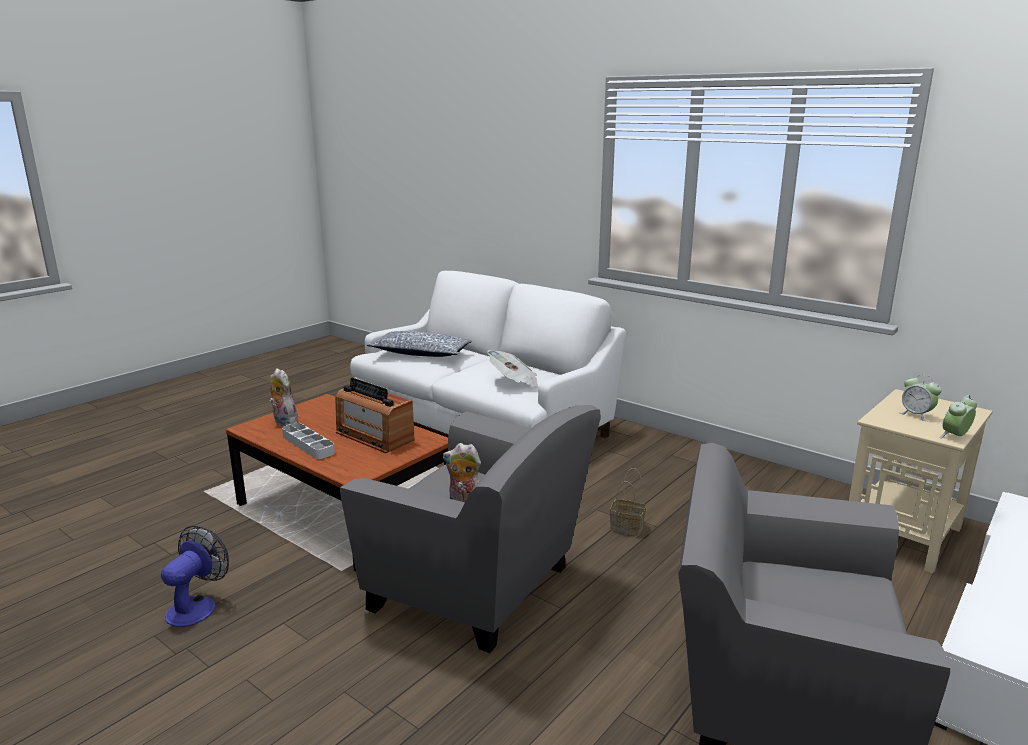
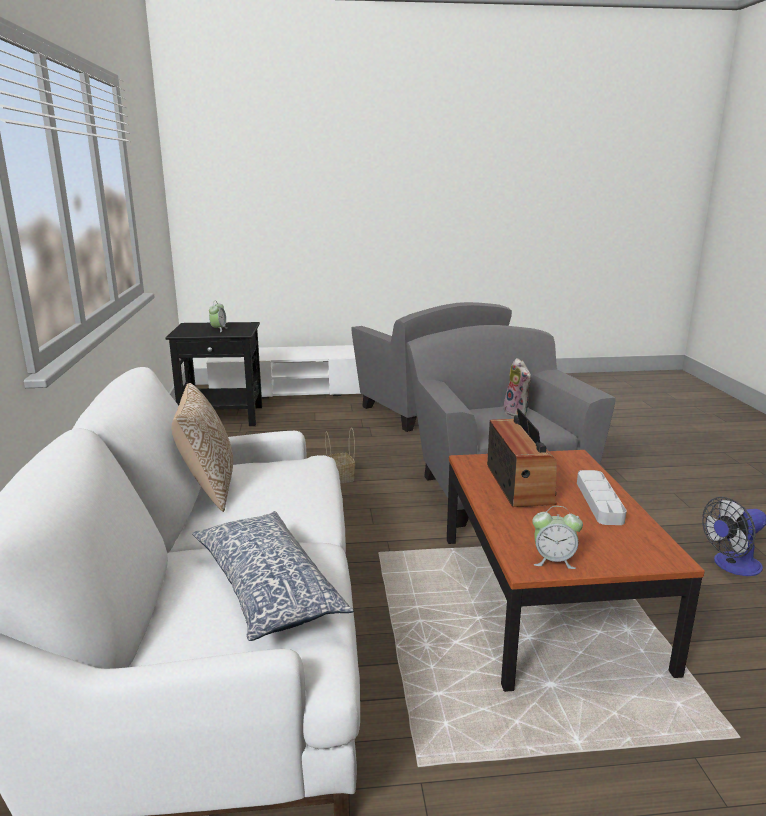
camera: 135 degrees left, 0 degrees up
(283, 422) = (614, 547): plush toy -> none
(514, 382) = (285, 473): newspaper -> none
(531, 366) = (208, 489): none -> pillow
(901, 535) = (223, 416): beige side table -> black side table
(955, 436) = (244, 323): alarm clock -> alarm clock (553, 561)

